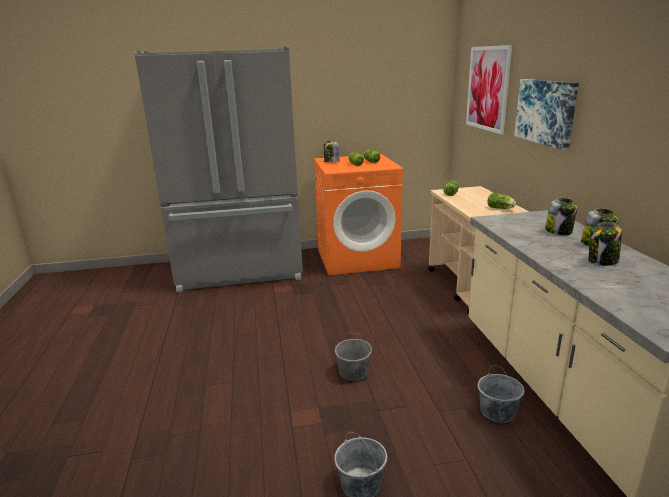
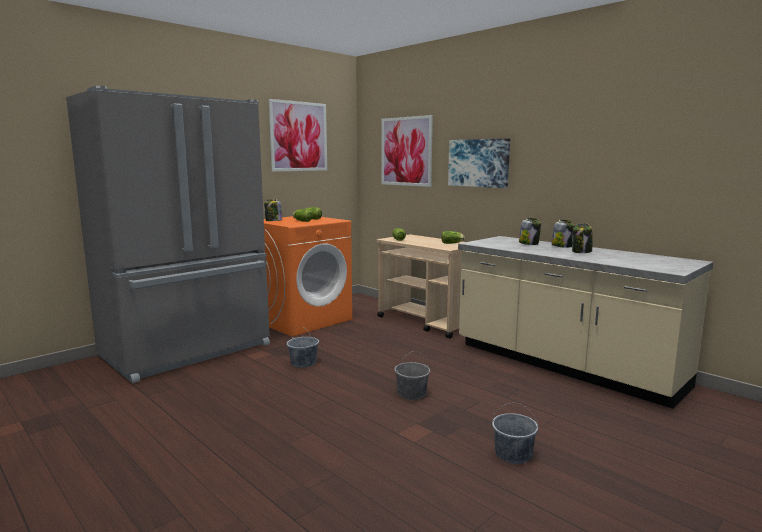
camera: 35 degrees left, 10 degrees down
(377, 71) = (298, 136): none -> picture
(498, 412) = (540, 386): grey bucket -> grey bucket (303, 363)

